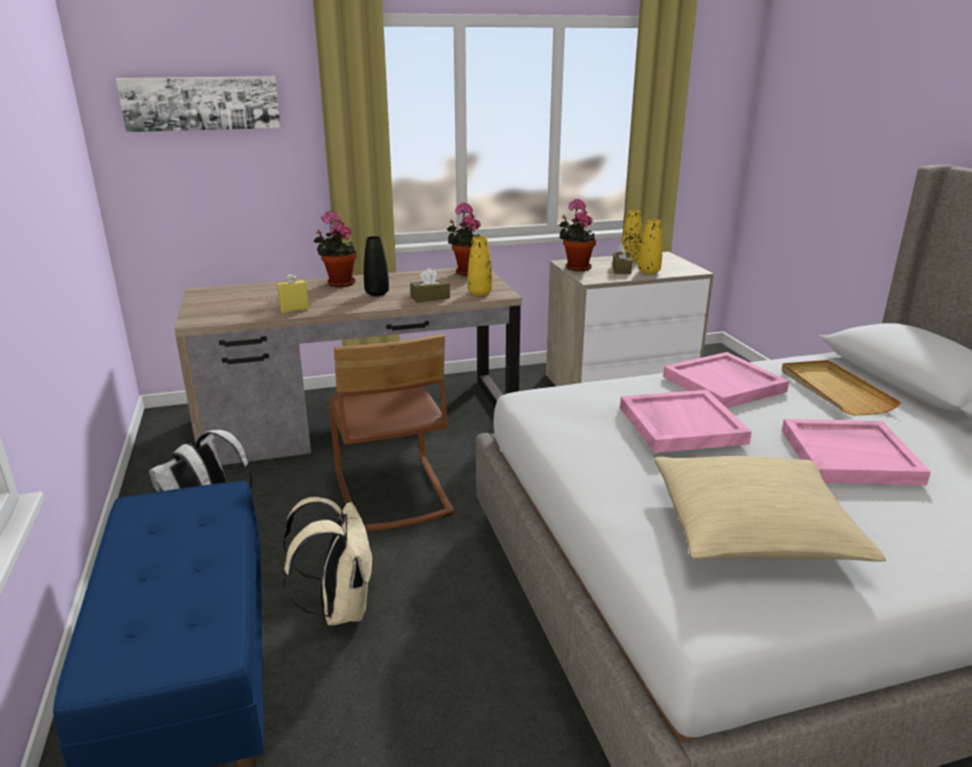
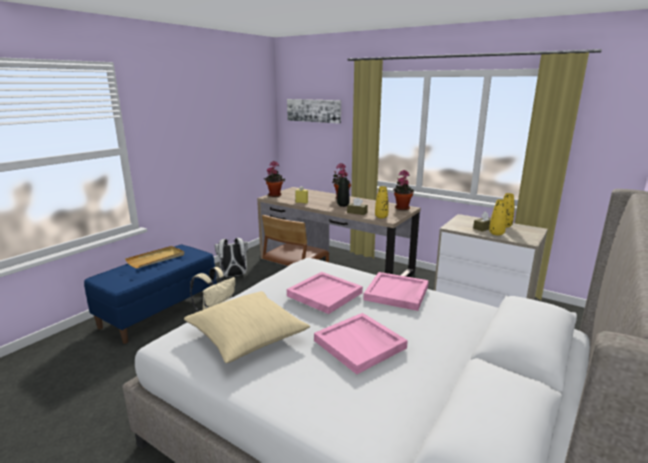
camera: 50 degrees right, 5 degrees down
(576, 267) = (461, 220): potted plant -> potted plant (275, 195)
(834, 390) = (448, 323): beige tray -> beige tray (156, 259)

